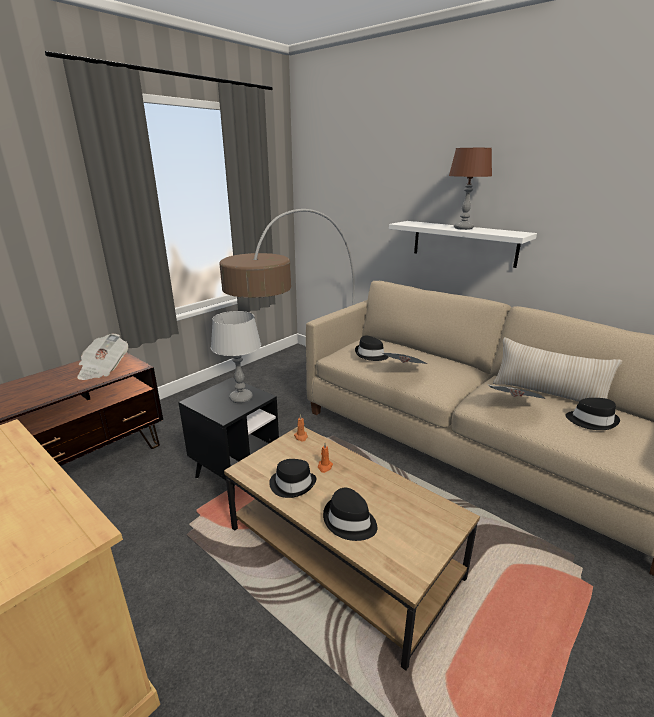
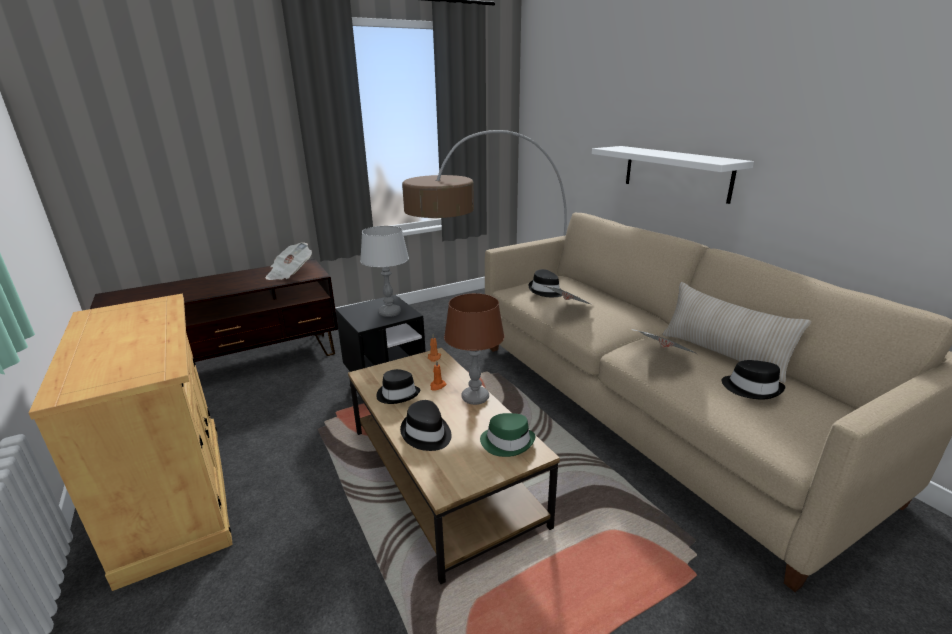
camera: 20 degrees right, 0 degrees up
(427, 511) = (507, 442): none -> green hat
(463, 228) = (669, 154): brown table lamp -> brown table lamp (475, 398)

